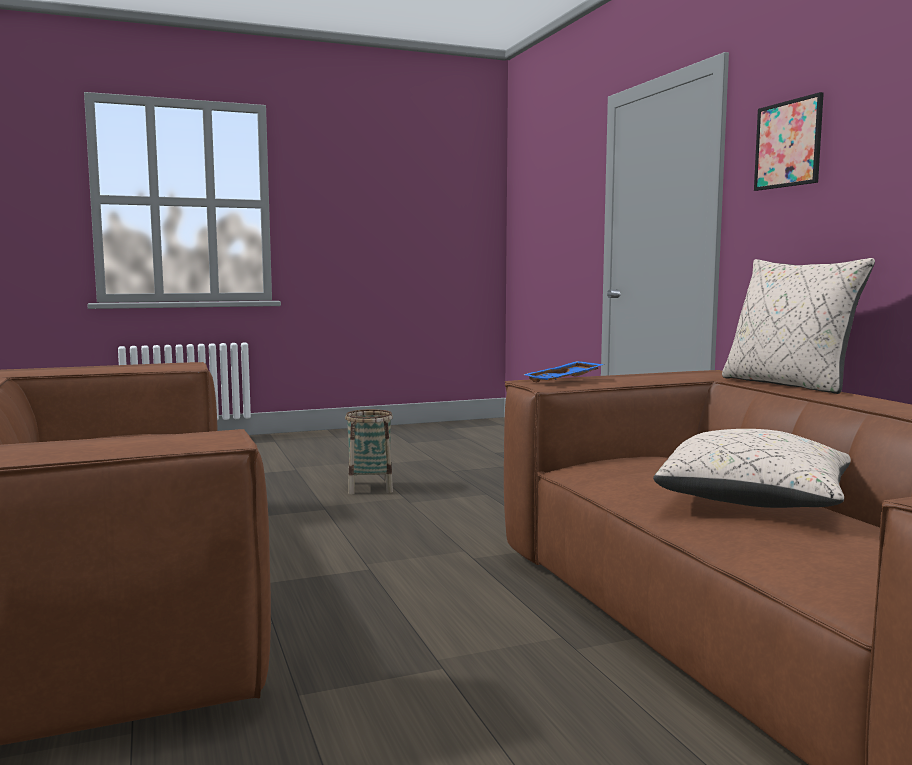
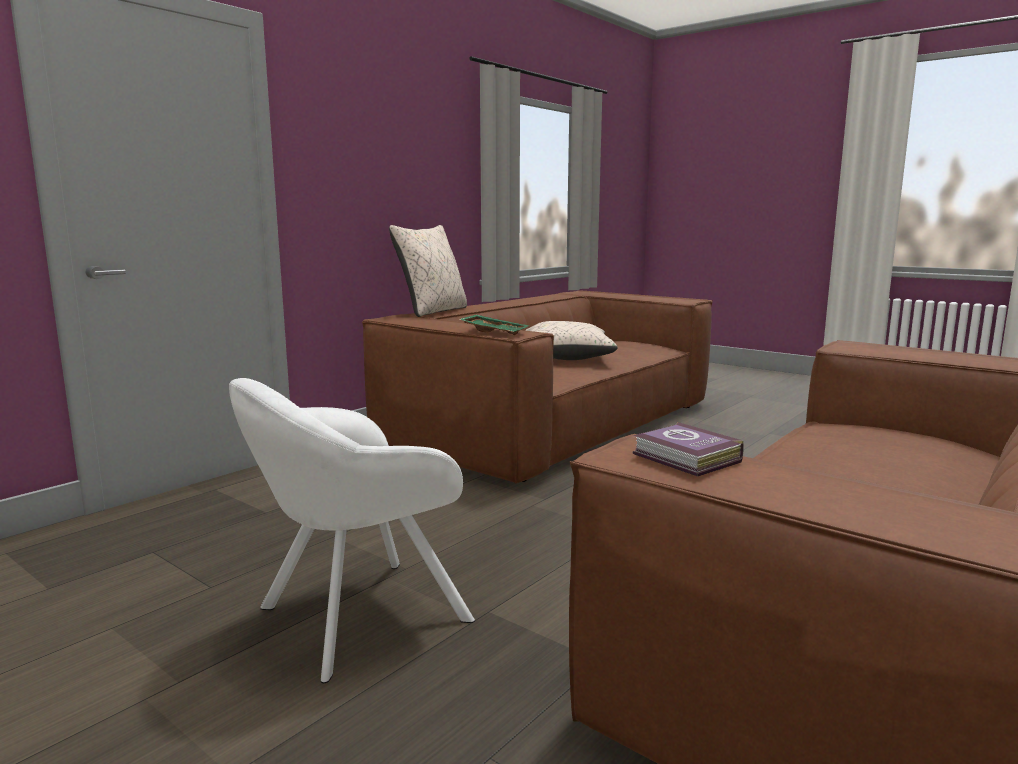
camera: 120 degrees left, 5 degrees up
(160, 366) = (687, 458): none -> book
(370, 488) = (354, 618): basket -> white armchair
(564, 380) = (494, 332): blue tray -> green tray
(788, 144) = (342, 130): picture -> none

